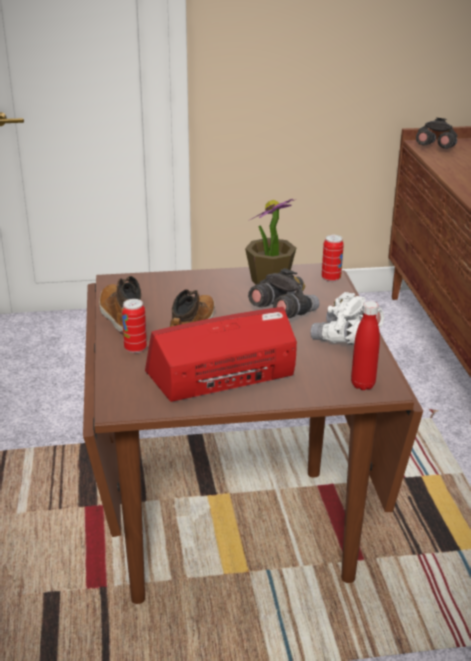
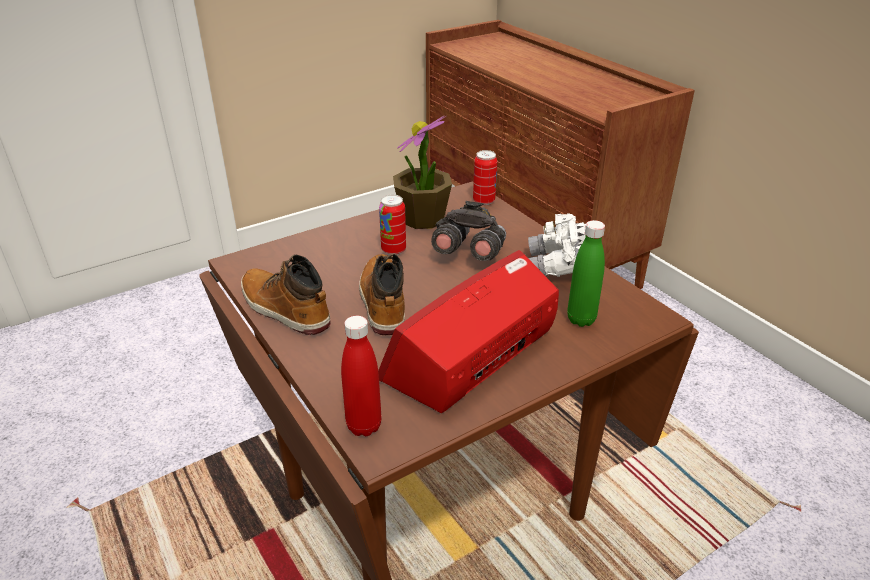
camera: 25 degrees left, 5 degrees up
(135, 348) = (336, 349): can -> can (393, 250)
(325, 375) = (581, 319): none -> green bottle
(362, 385) = (628, 319): red bottle -> red bottle (364, 426)
(435, 149) = (466, 48): grey binoculars -> none

